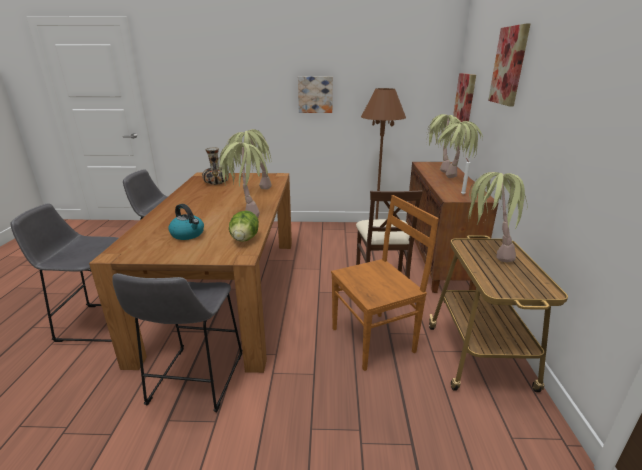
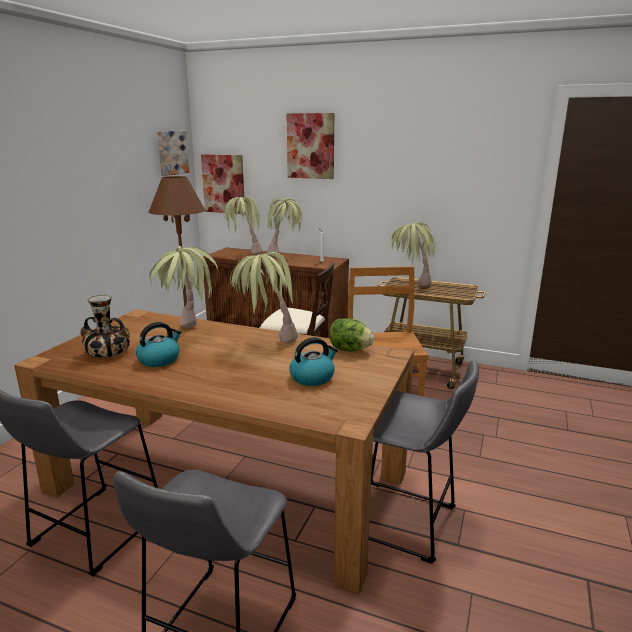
camera: 70 degrees left, 5 degrees down
(209, 193) = (159, 359): none -> kettle
(315, 94) = (75, 196): picture -> picture (171, 152)

